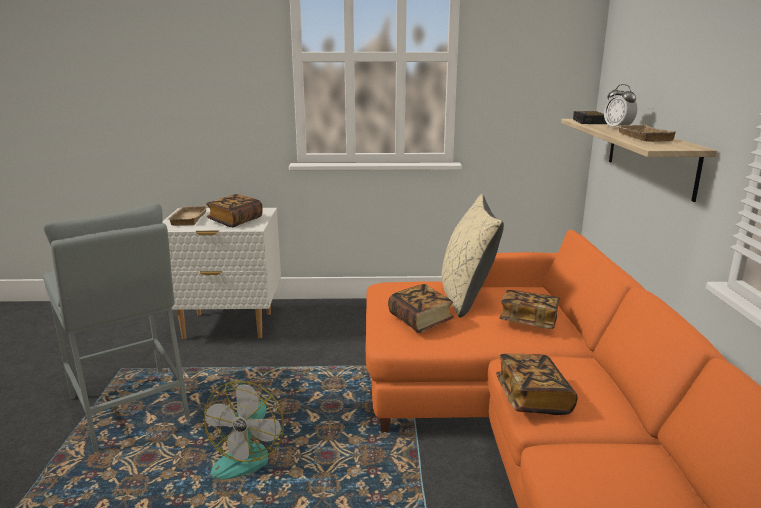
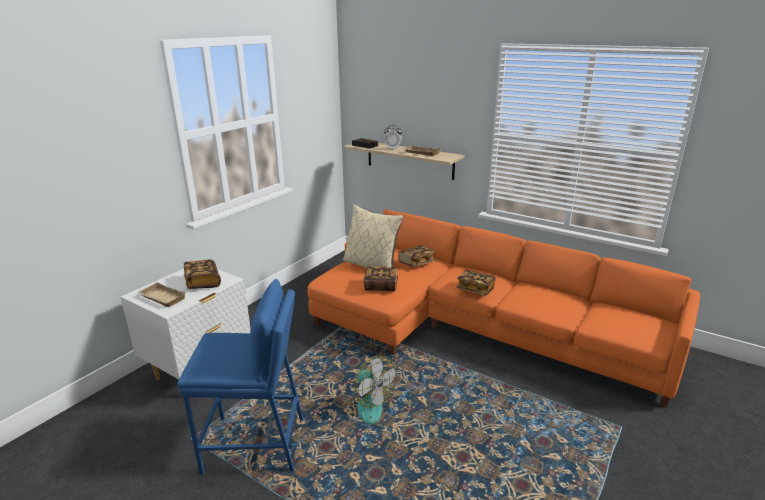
camera: 55 degrees left, 5 degrees up
(129, 408) = (255, 445): grey stool -> blue stool

